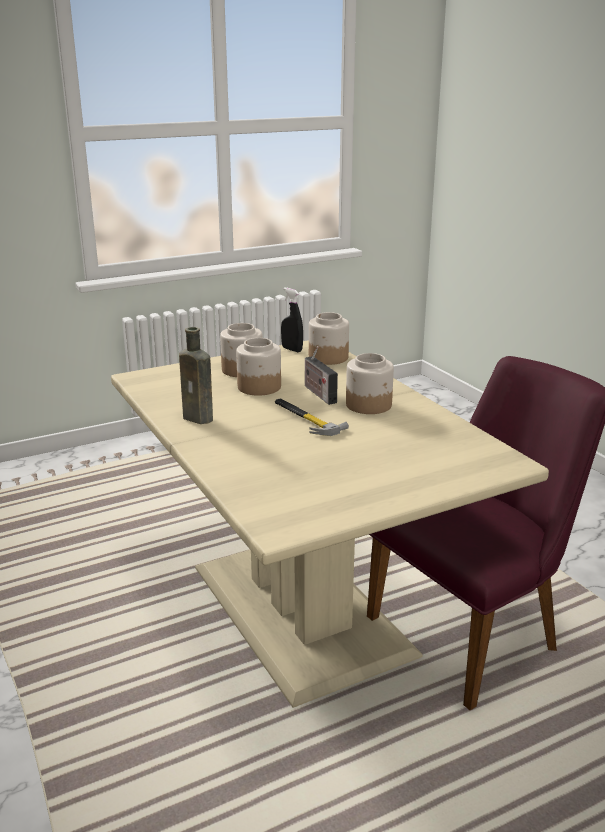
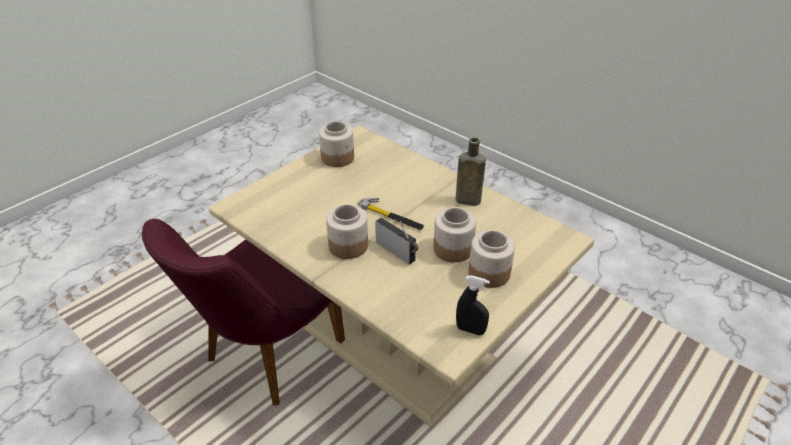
camera: 160 degrees right, 15 degrees up
(328, 357) = (421, 321): jar -> jar (338, 158)

